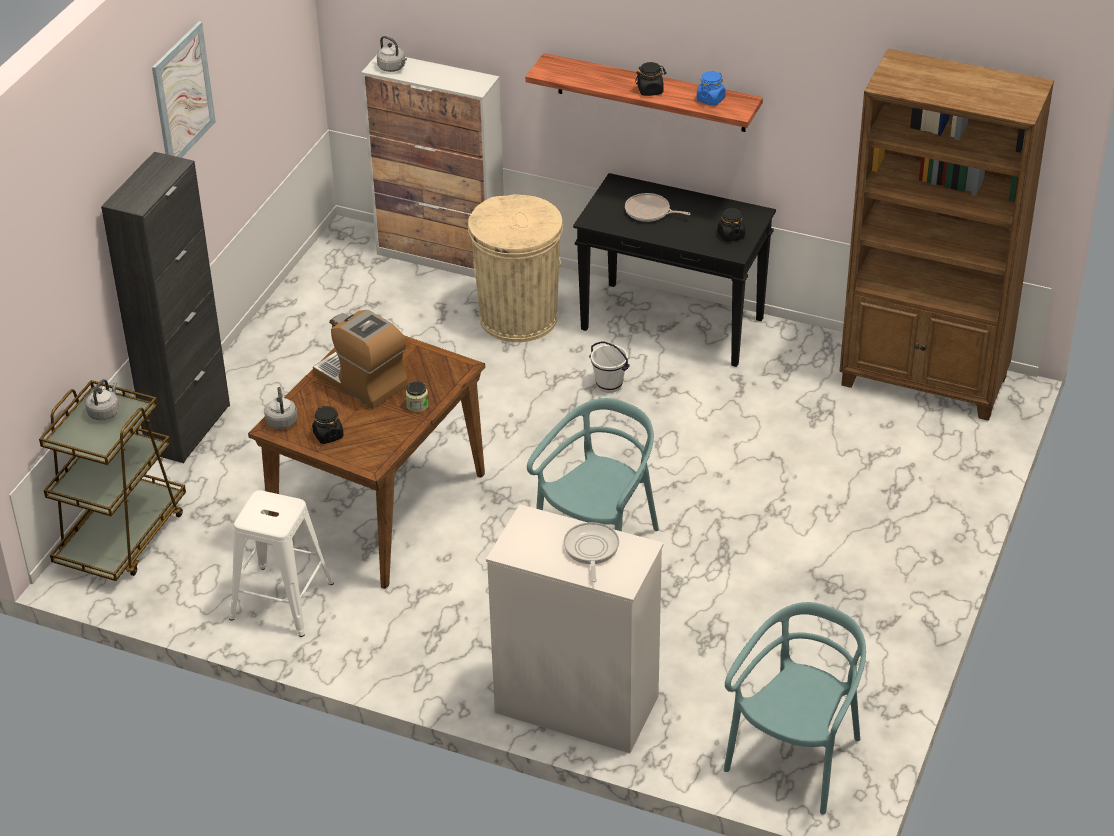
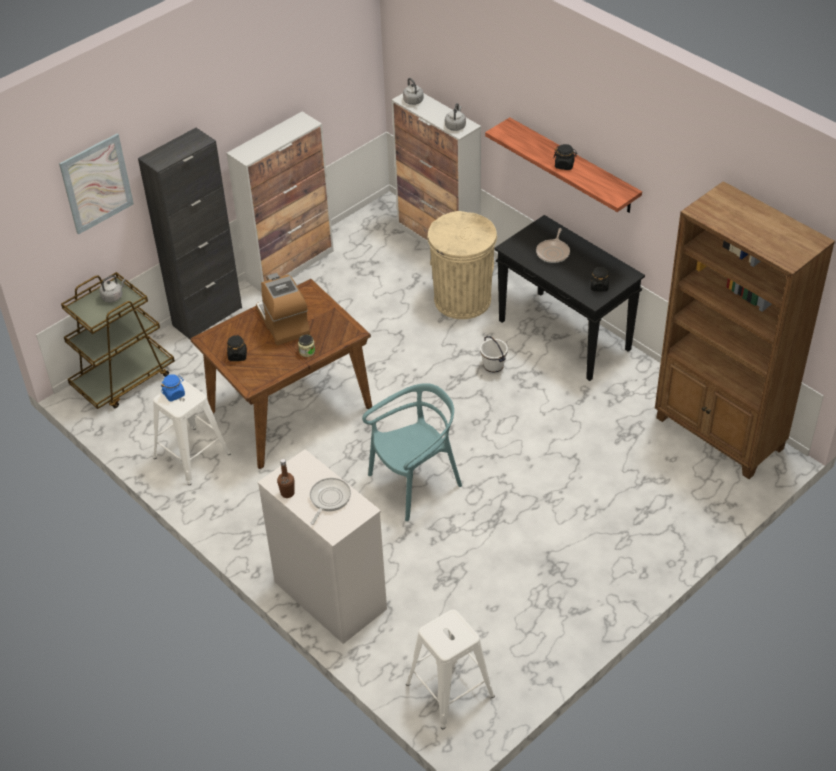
camera: 25 degrees right, 5 degrees up
(183, 95) = (231, 91): picture -> picture (96, 183)
(262, 337) = (290, 265): none -> cabinet
(281, 420) = (215, 336): grey kettle -> grey kettle (455, 126)
(534, 559) = (287, 493): none -> brown bottle
(649, 212) = (553, 252): frying pan -> frying pan turned 120 degrees counterclockwise
(710, 99) = (602, 183): blue jar -> blue jar (174, 394)
(796, 758) = (451, 690): turquoise chair -> white stool

